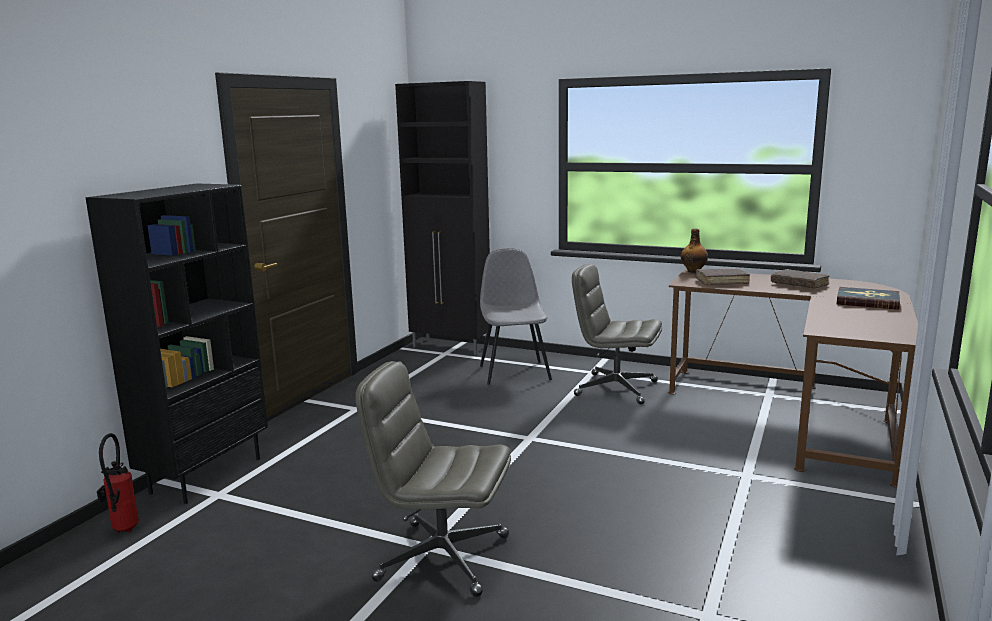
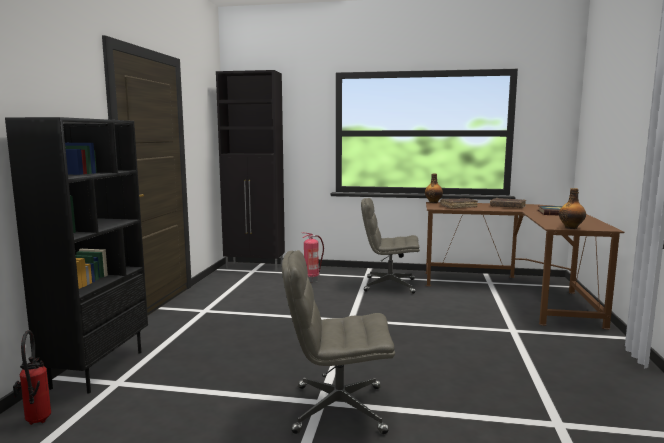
camera: 15 degrees left, 5 degrees down
(514, 372) = (312, 279): grey chair -> fire extinguisher
(846, 334) = (571, 228): none -> bottle

